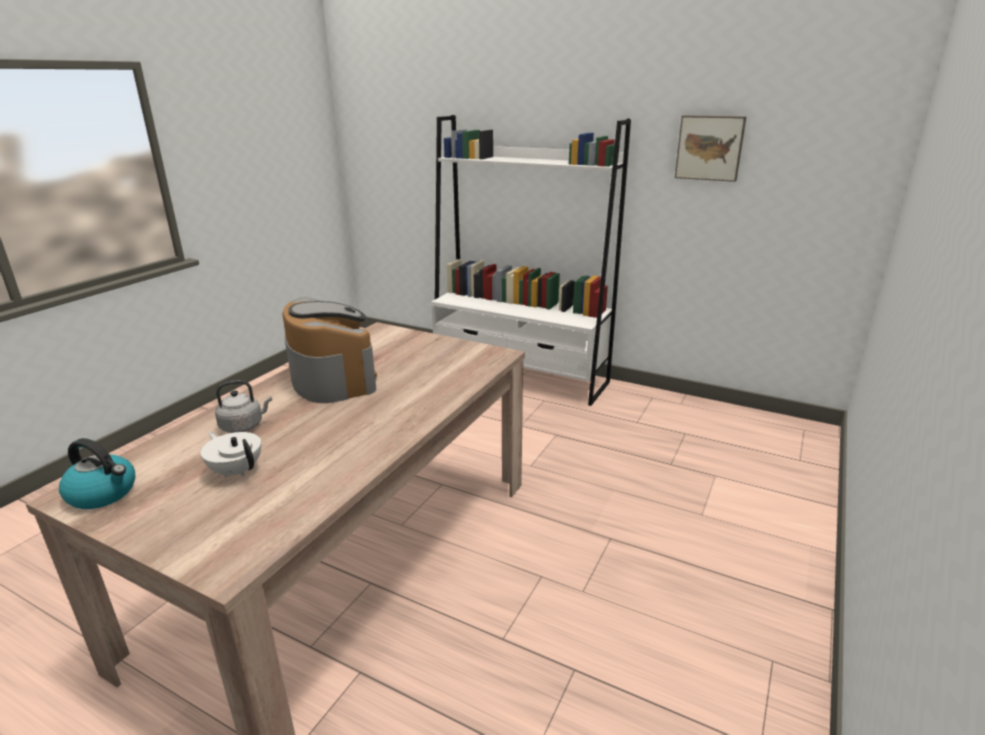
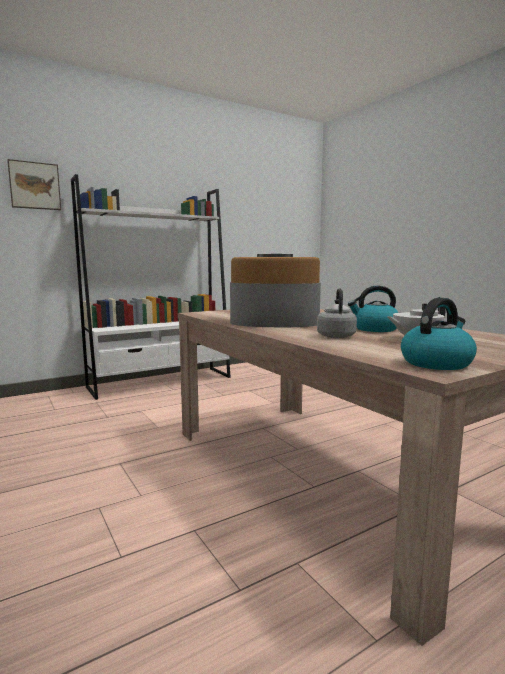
camera: 60 degrees left, 15 degrees down
(307, 438) = (374, 329): none -> kettle
(709, 148) = (246, 212): picture -> picture (34, 186)

